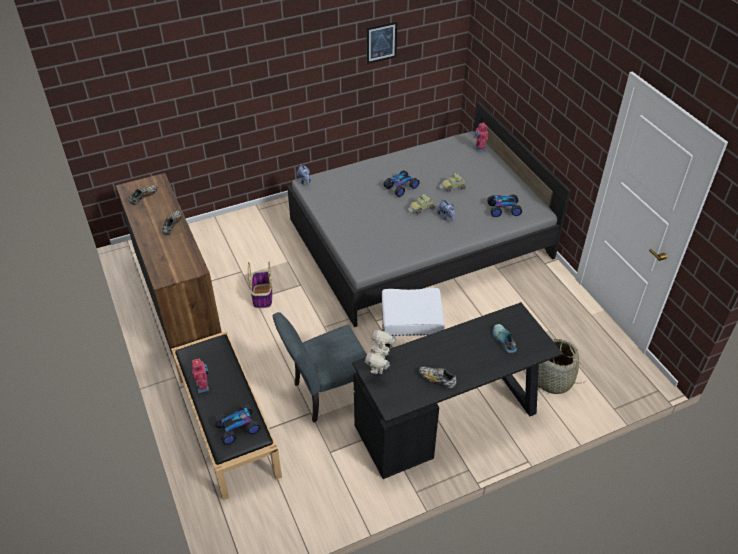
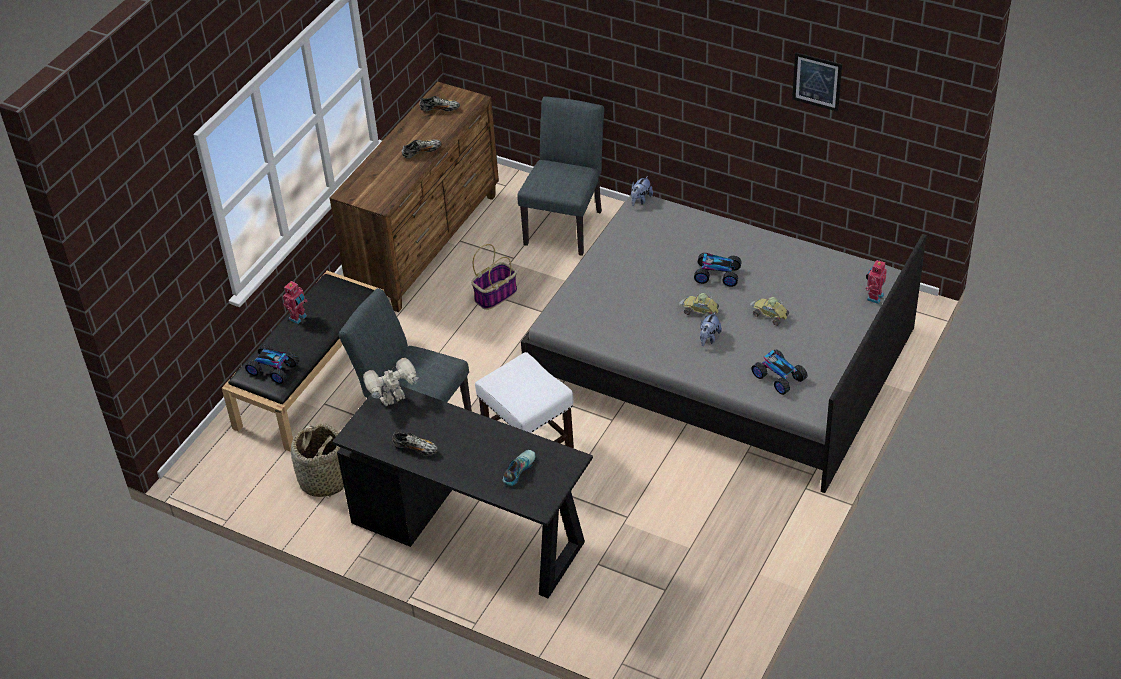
camera: 55 degrees right, 0 degrees up
(242, 235) = (566, 223): none -> grey chair
(437, 380) = (416, 449): shoe -> shoe turned 120 degrees clockwise
(553, 380) = (613, 589): basket -> basket (324, 480)

